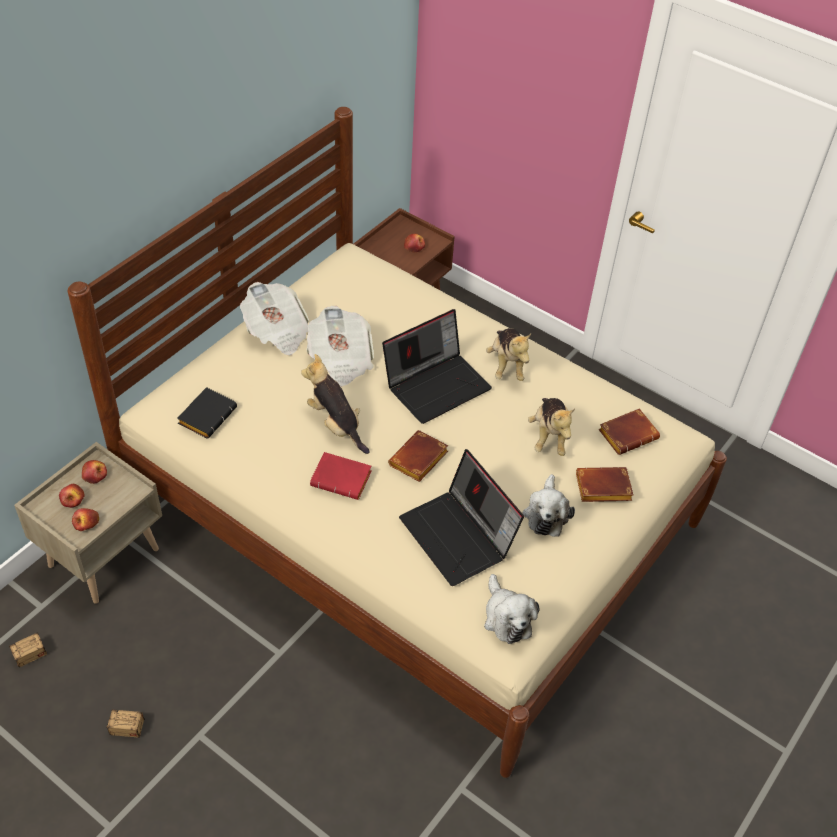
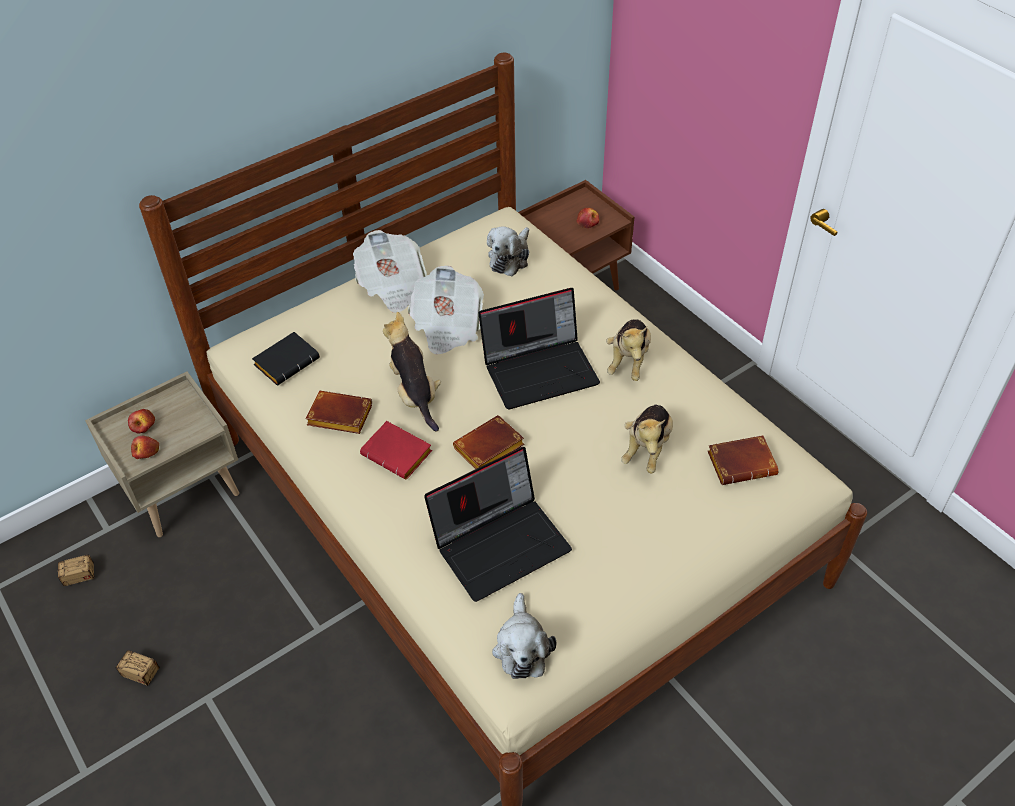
camera: 20 degrees right, 0 degrees up
(95, 475) = (174, 405): apple -> none
(459, 537) = (501, 543): laptop -> laptop turned 105 degrees counterclockwise
(546, 513) = (611, 536): plush toy -> plush toy (510, 258)
(601, 489) = (687, 521): brown book -> brown book (338, 417)

